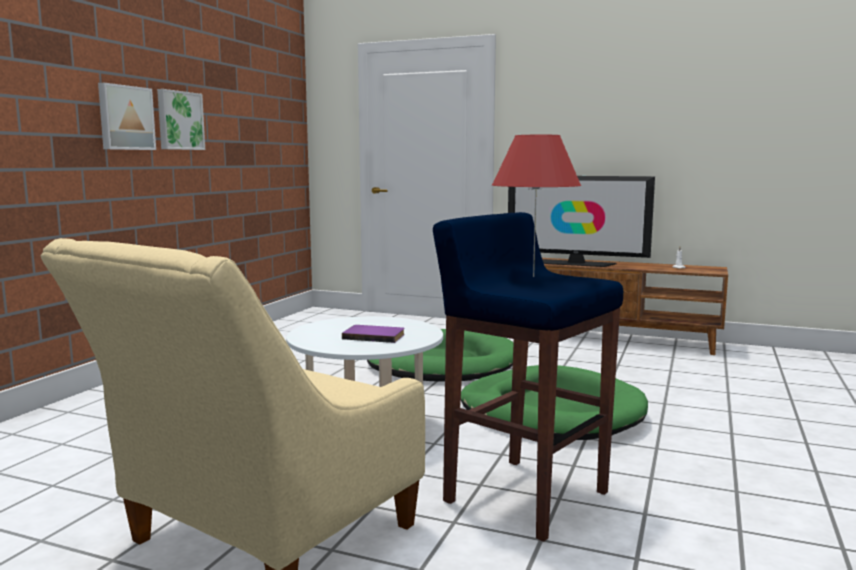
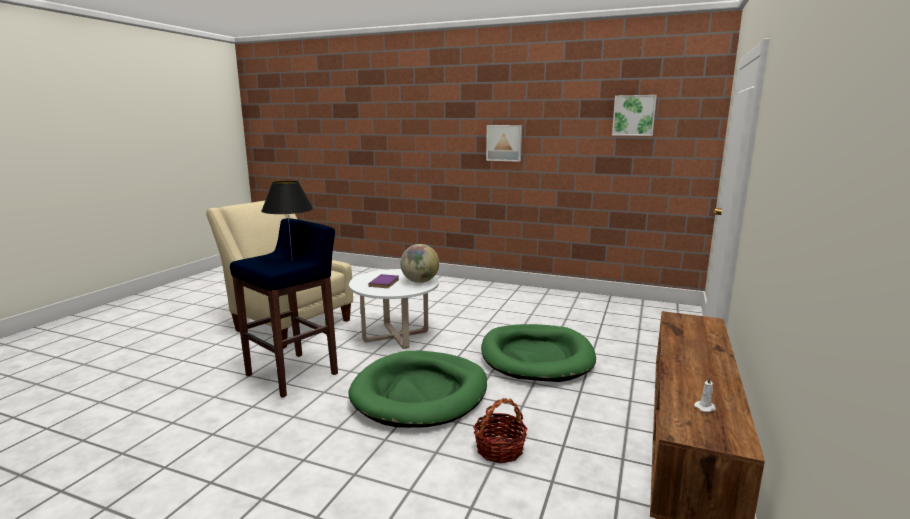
camera: 90 degrees right, 5 degrees up
(179, 120) = (548, 143): picture -> picture (634, 115)
(372, 322) = (420, 281): none -> globe
(534, 276) = (292, 260): red table lamp -> black table lamp
(576, 263) = (683, 343): television -> none
(640, 382) = (499, 449): none -> basket

